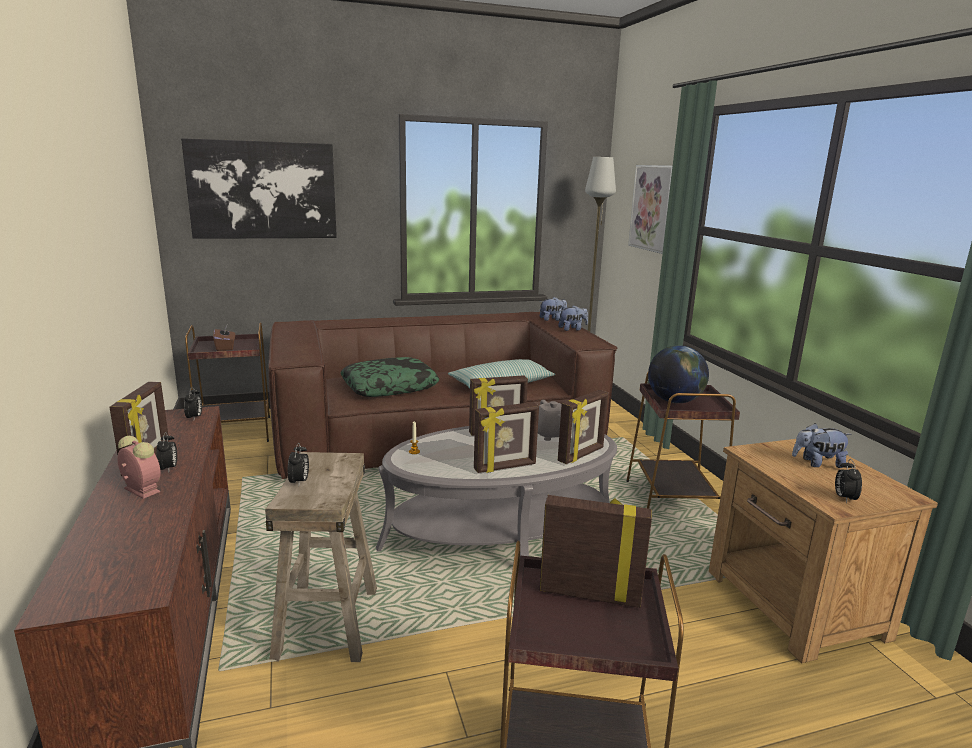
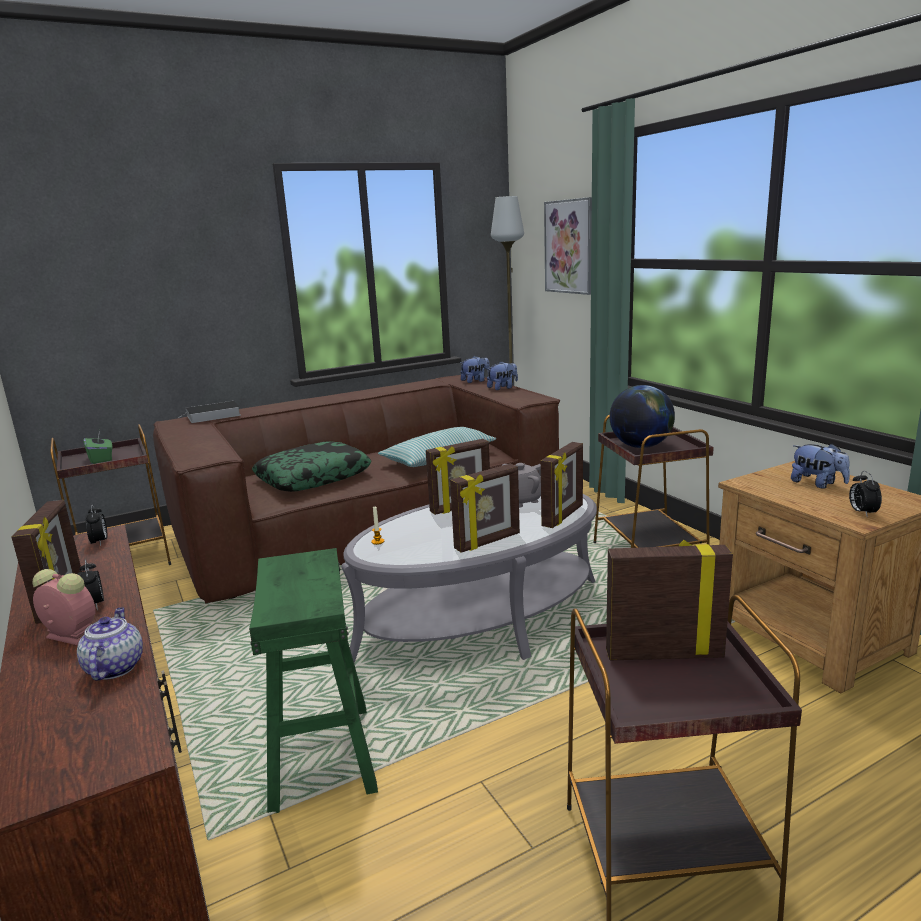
camera: 10 degrees left, 0 degrees up
(161, 521) = (114, 667): none -> teapot
(225, 348) = (101, 459): brown tissue box -> green tissue box
(263, 190) = (120, 265): picture -> none
(299, 482) = (274, 592): alarm clock -> none
(319, 323) = (212, 416): none -> book
(326, 621) = (320, 754): beige stool -> green stool
(817, 463) = (817, 484): plush toy -> plush toy turned 120 degrees counterclockwise

